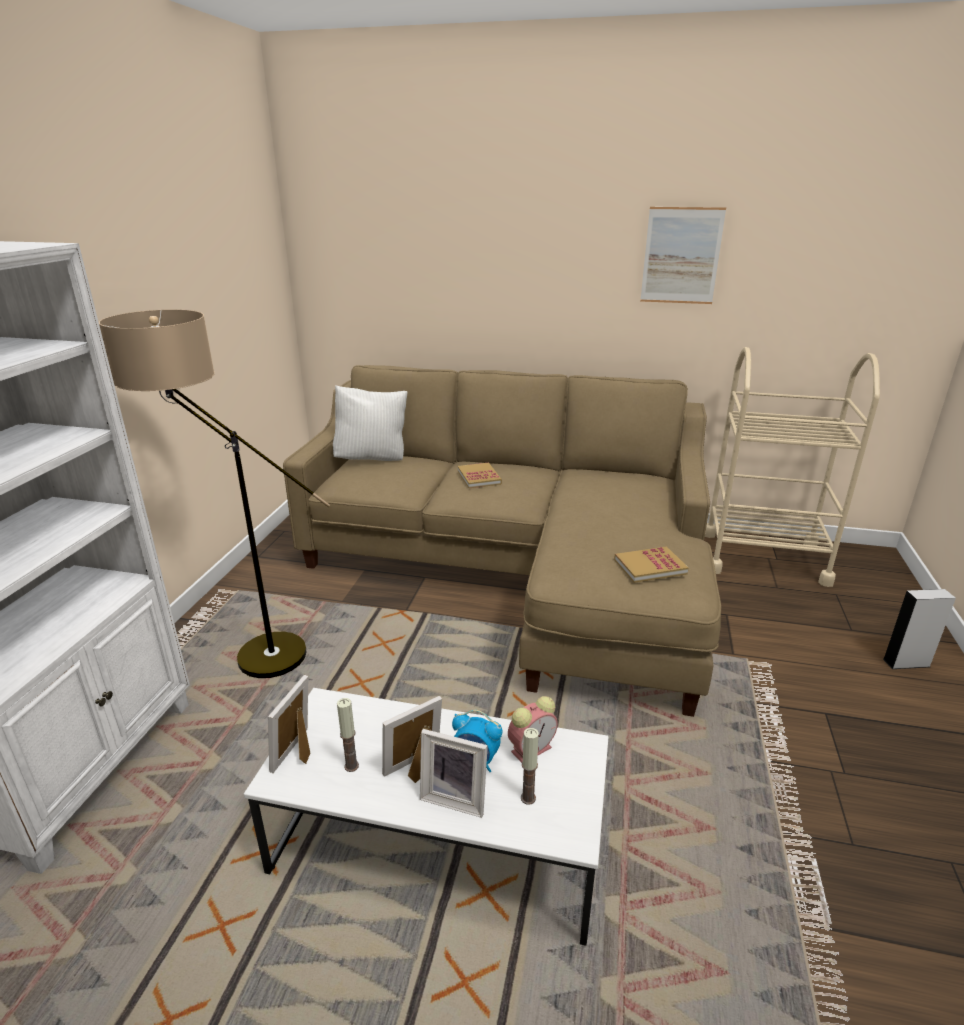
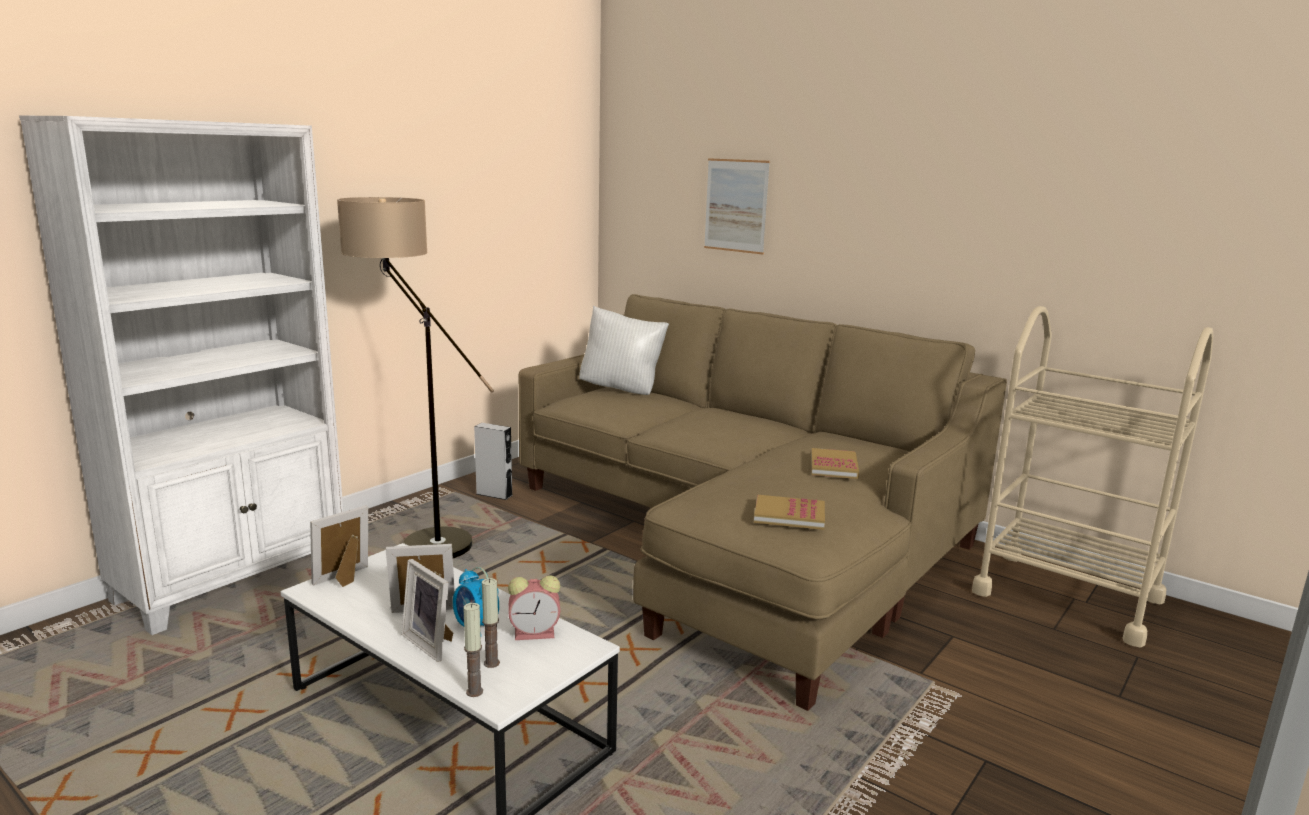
camera: 25 degrees right, 10 degrees down
(351, 766) = (374, 598): candle -> candle (474, 692)
(479, 477) = (707, 419): book -> book (834, 466)
(681, 256) = (986, 197): picture -> picture (736, 205)
(906, 663) = (1168, 750): grey speaker -> grey speaker (494, 494)

